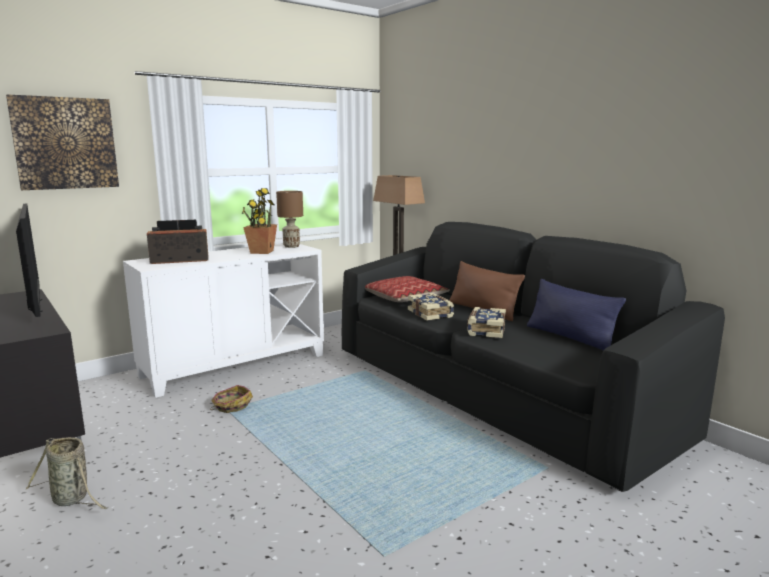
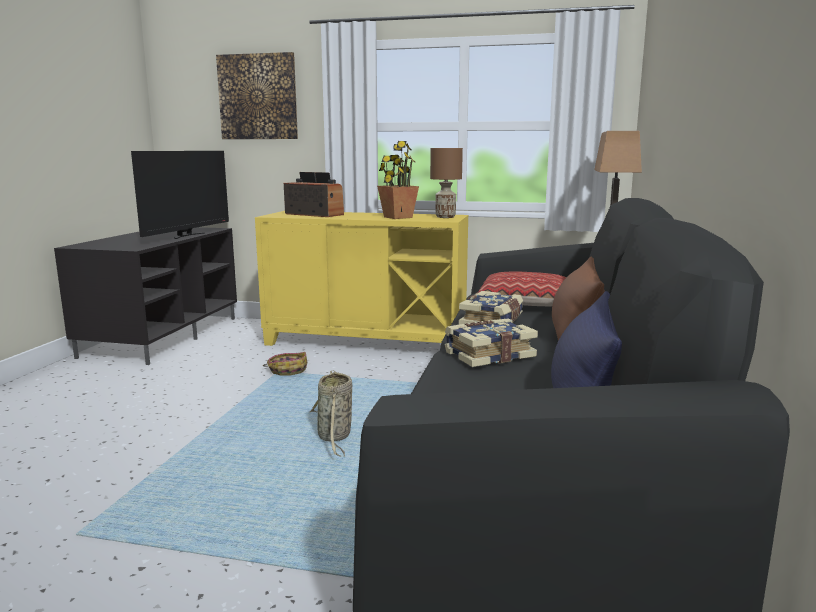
camera: 50 degrees right, 0 degrees up
(72, 499) = (87, 386): basket -> basket (334, 437)
(234, 365) = (366, 341): white cabinet -> yellow cabinet

